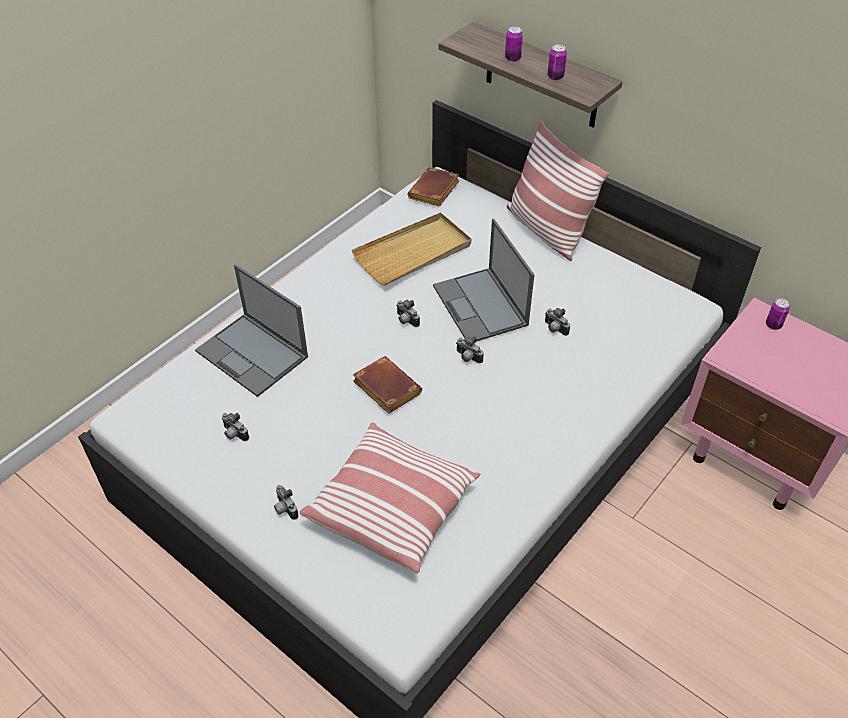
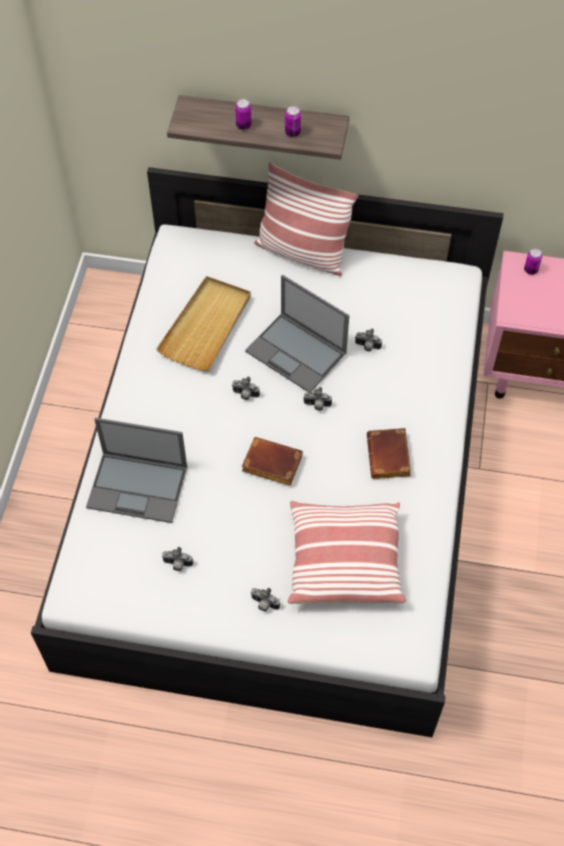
camera: 30 degrees left, 10 degrees up
(434, 192) = (182, 254): brown book -> brown book (390, 458)

